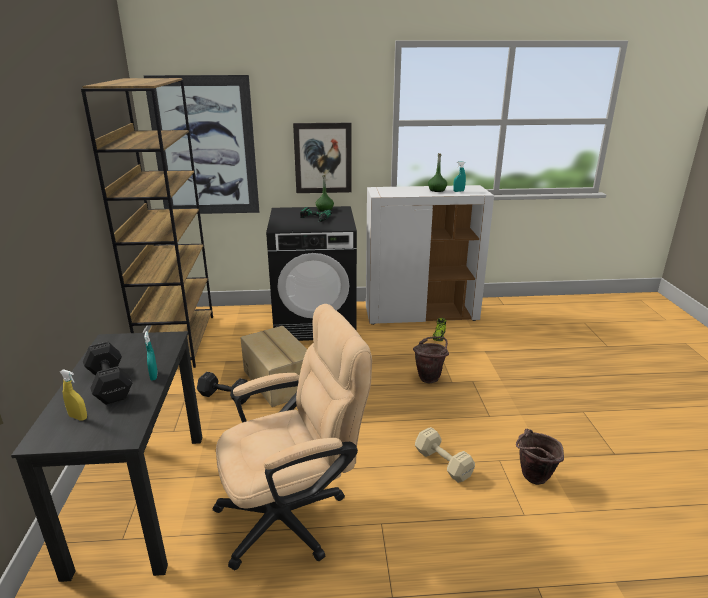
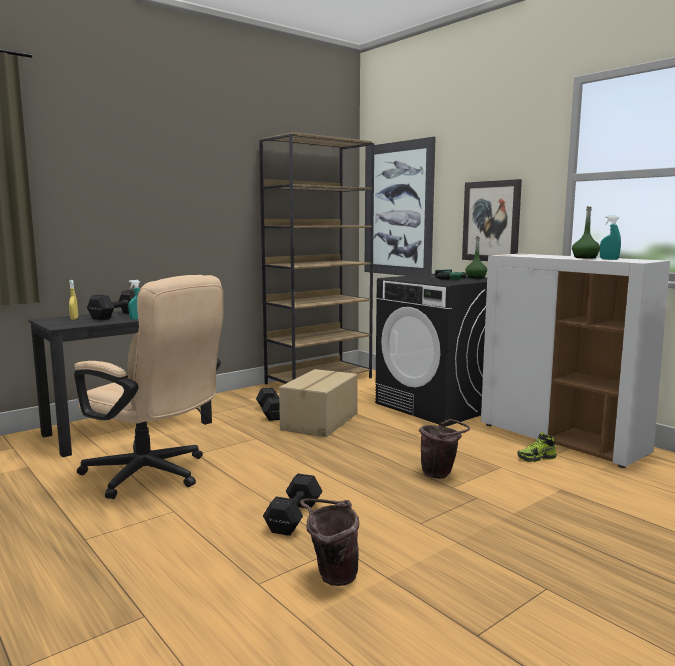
camera: 55 degrees right, 15 degrees down
(443, 464) = (292, 518): beige dumbbell -> black dumbbell

